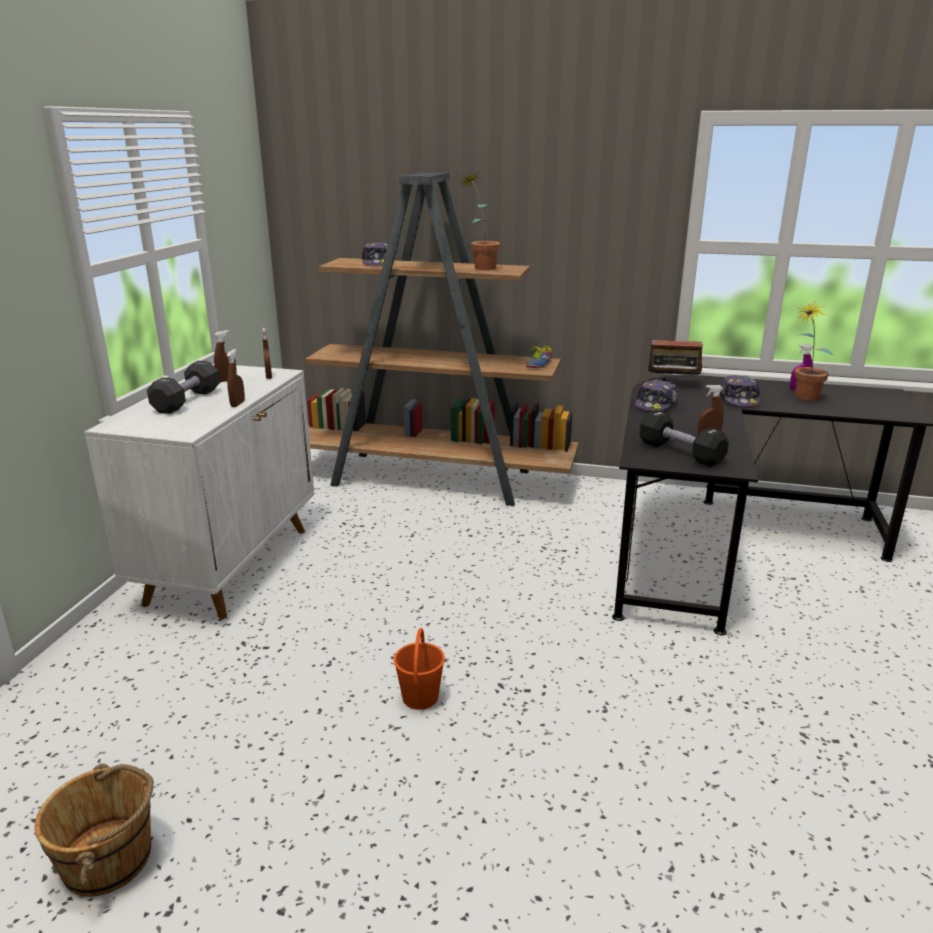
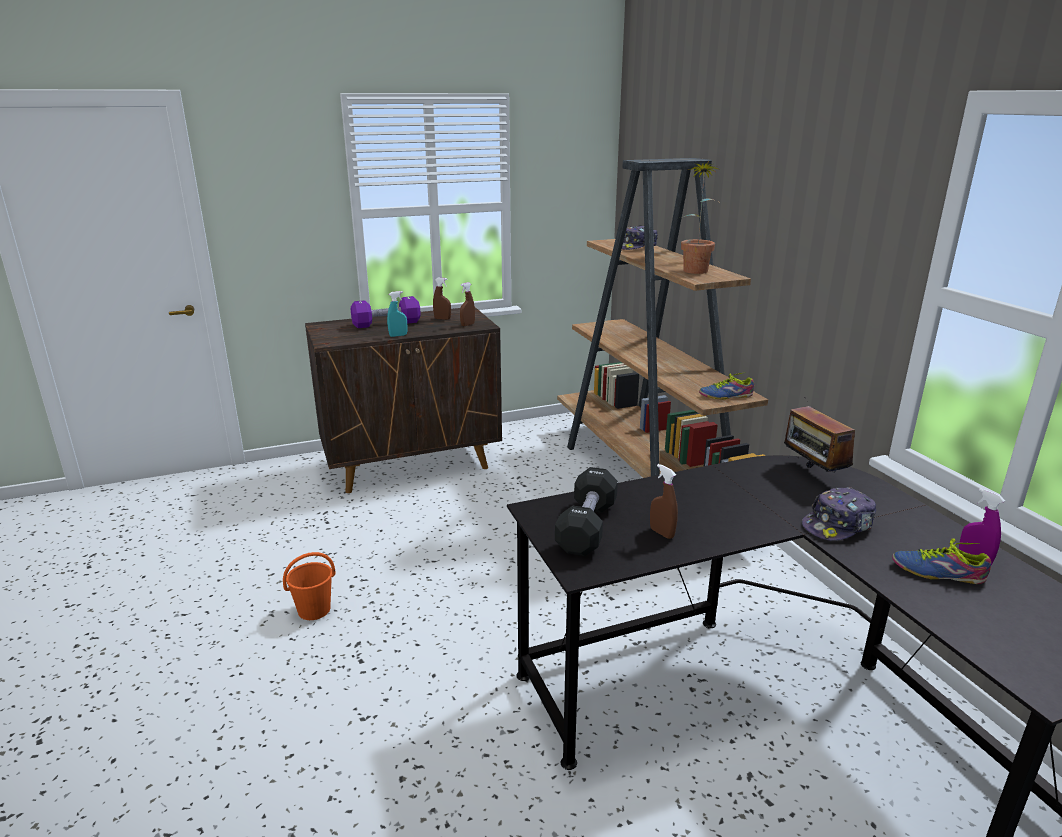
camera: 55 degrees right, 0 degrees up
(110, 859) = (103, 567): brown bucket -> none
(187, 401) = (386, 324): black dumbbell -> purple dumbbell
(231, 564) = (413, 464): white cabinet -> brown cabinet
(237, 404) = (398, 335): brown spray bottle -> turquoise spray bottle
(655, 404) = (722, 480): cap -> none
(802, 398) = (937, 570): potted plant -> shoe

